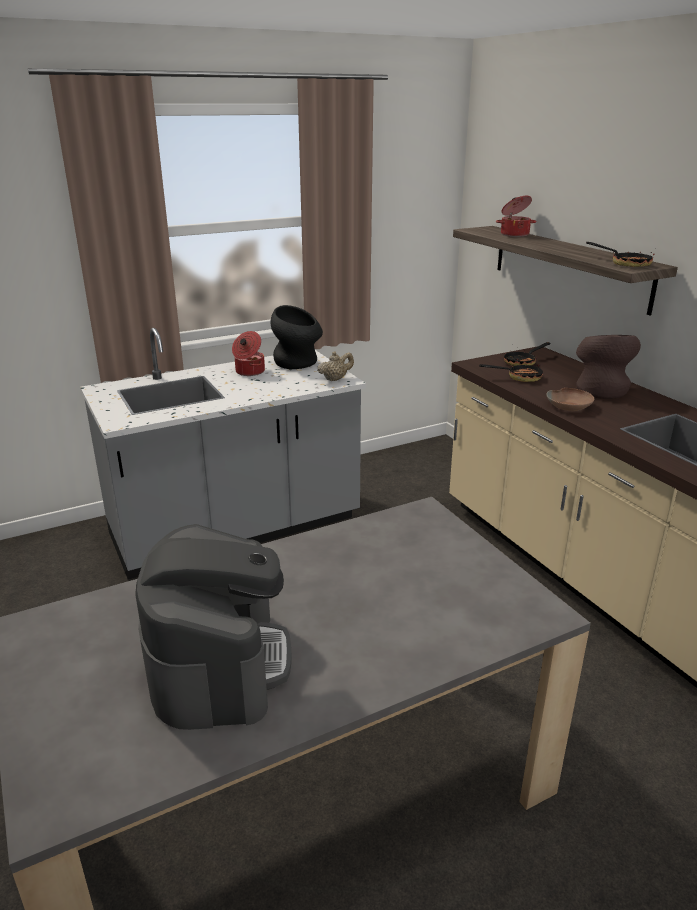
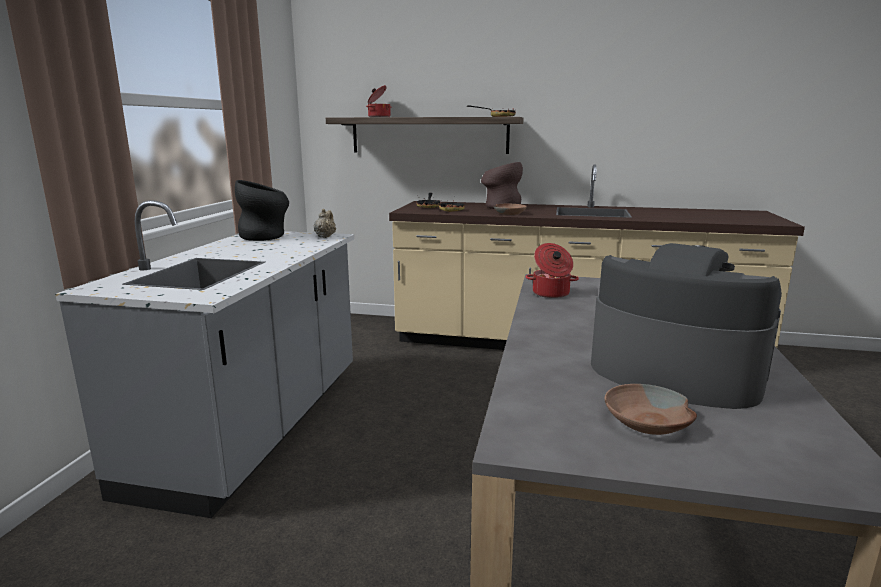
camera: 50 degrees left, 10 degrees down
(93, 674) = (647, 422): none -> brown bowl
(249, 372) = (236, 247): cooking pot -> cooking pot (550, 294)

